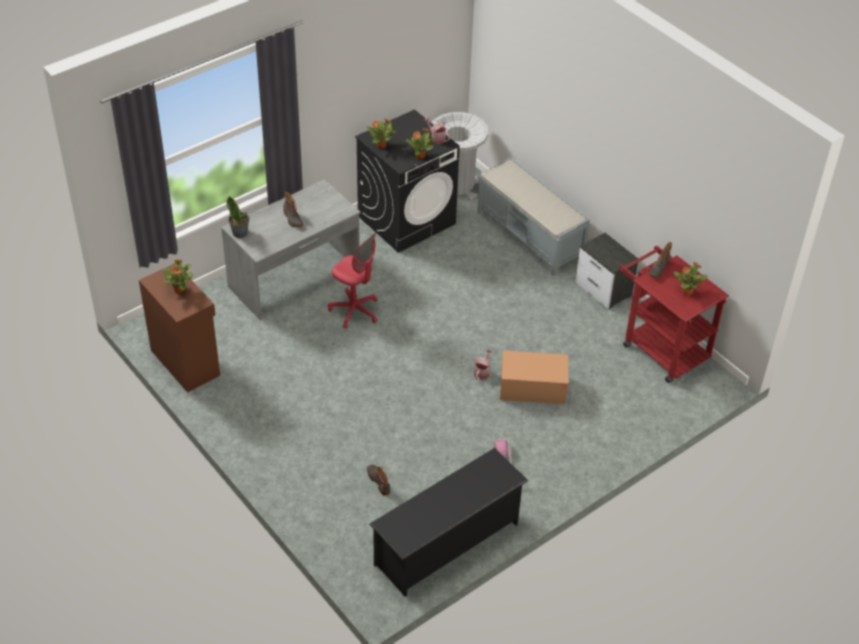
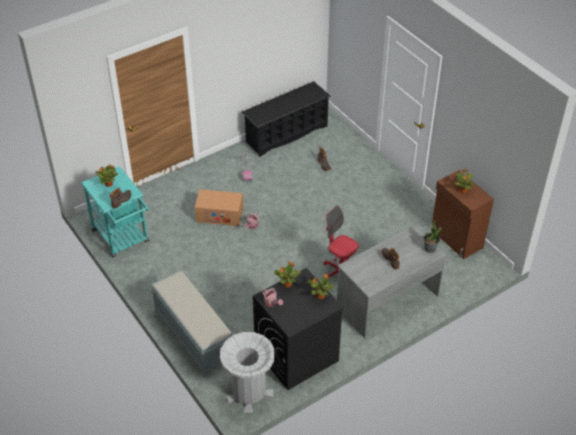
camera: 175 degrees left, 0 degrees up
(604, 289) = (148, 284): nightstand -> none
(660, 347) = (123, 239): red cart -> turquoise cart

